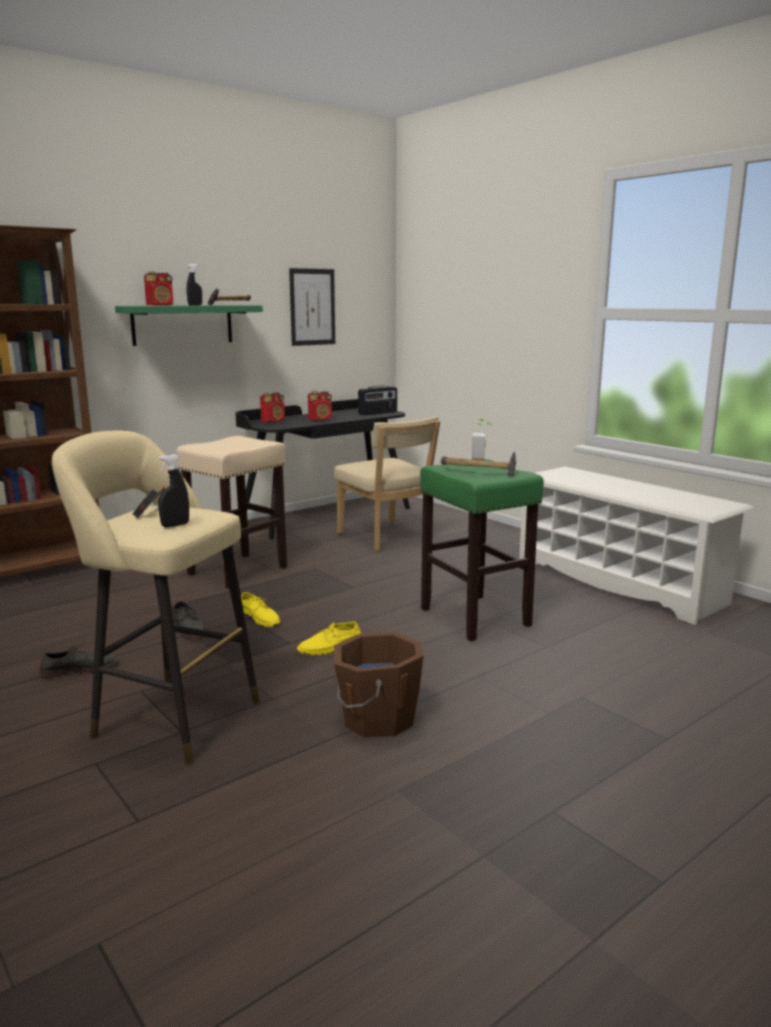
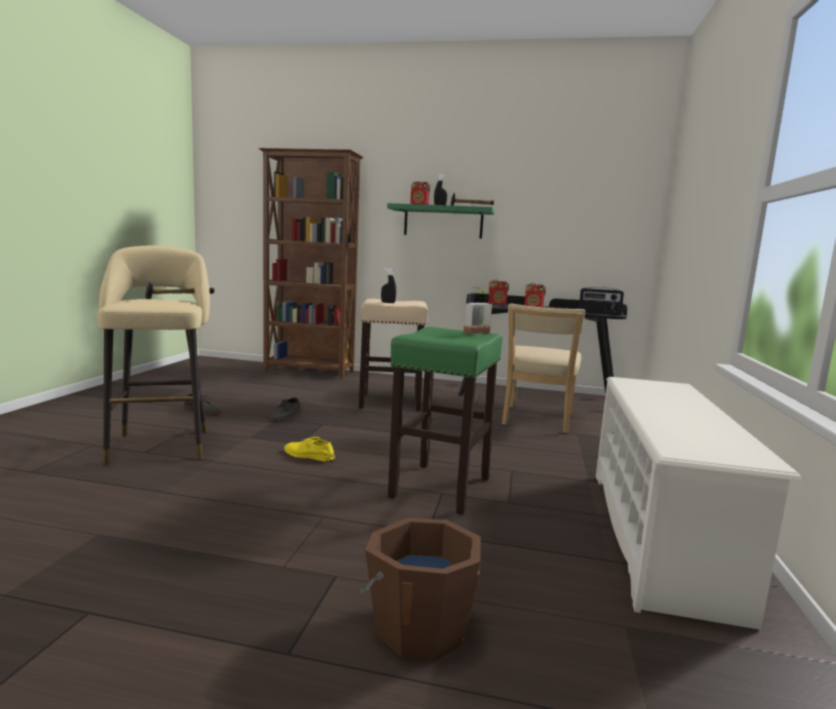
camera: 50 degrees right, 5 degrees down
(175, 525) = (136, 303): black spray bottle -> black spray bottle (388, 302)
(260, 617) = (327, 426): yellow shoe -> none
(312, 307) = (564, 214): picture -> none
(376, 718) = (208, 498): brown bucket -> brown bucket (419, 627)
(480, 472) = (440, 335): hammer -> none

